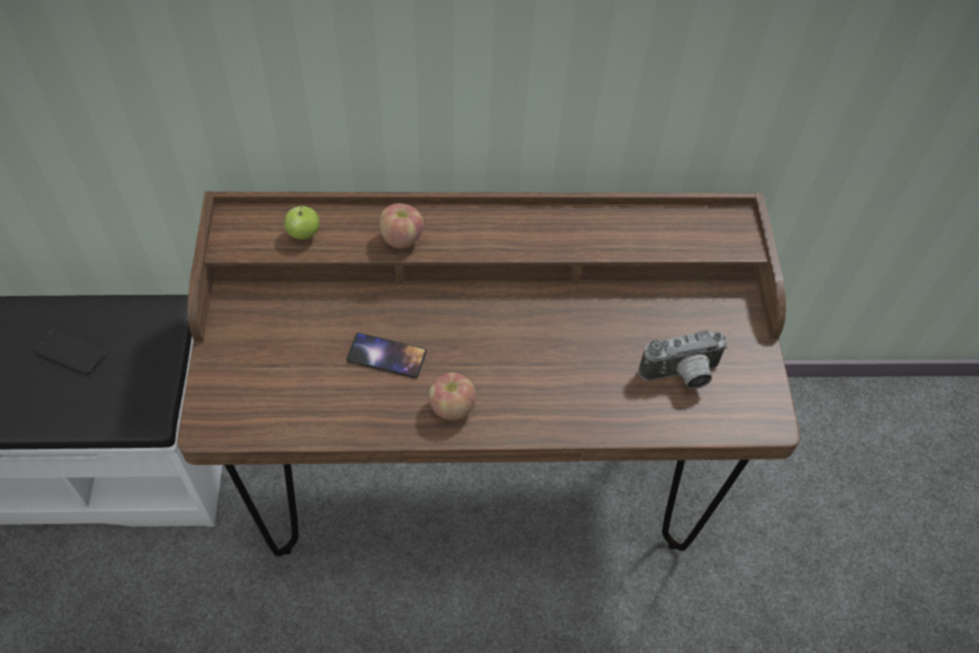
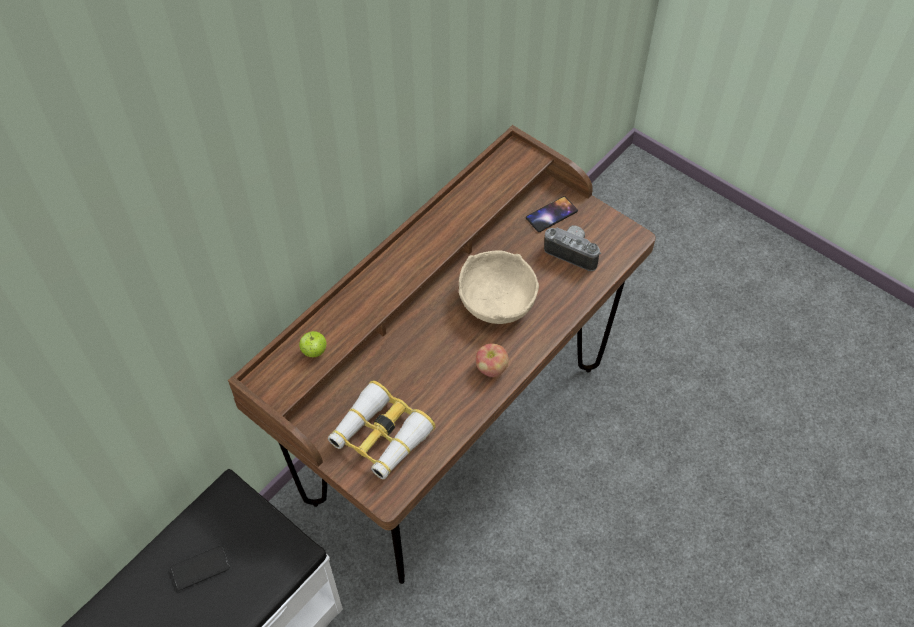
camera: 45 degrees left, 0 degrees up
(275, 368) = (380, 437): none -> binoculars
(386, 356) = (427, 375): phone -> phone (551, 214)
(401, 238) = (369, 306): apple -> none
(540, 351) = (497, 302): none -> beige bowl
(681, 376) = (573, 252): camera -> camera turned 90 degrees counterclockwise

